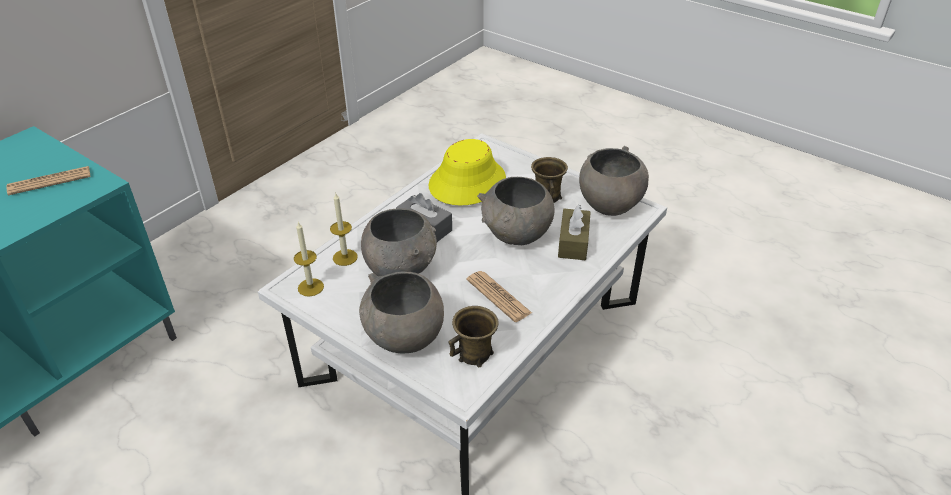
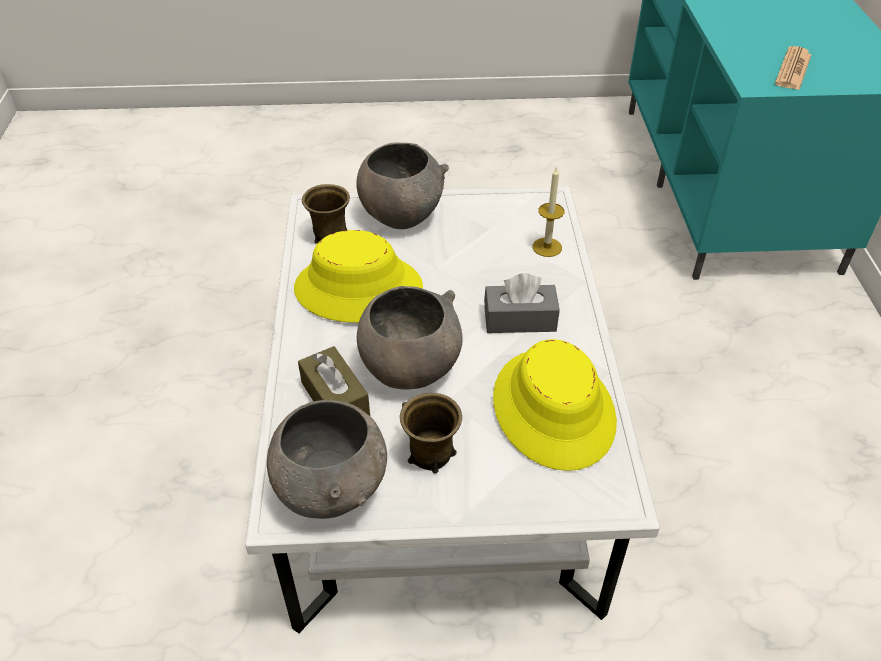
camera: 140 degrees right, 5 degrees up
(310, 287) = (533, 210): candle -> none
(401, 270) = (480, 264): grey bowl -> none
(498, 296) = (358, 289): newspaper -> yellow hat

